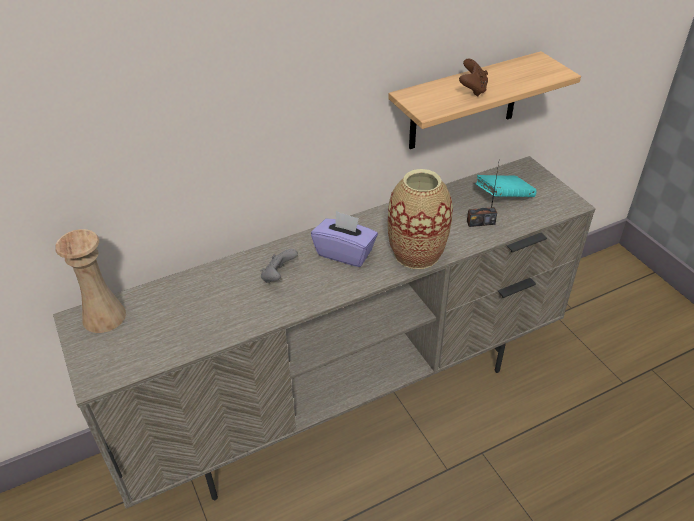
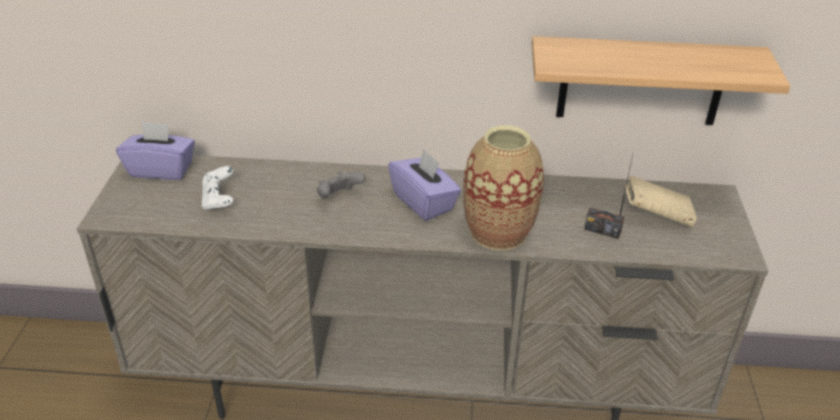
camera: 30 degrees right, 5 degrees down
(104, 317) = (161, 169): beige vase -> purple tissue box
(183, 321) = (219, 200): none -> white game controller
(472, 90) = (631, 60): brown game controller -> none
(503, 197) = (656, 216): turquoise book -> beige book

